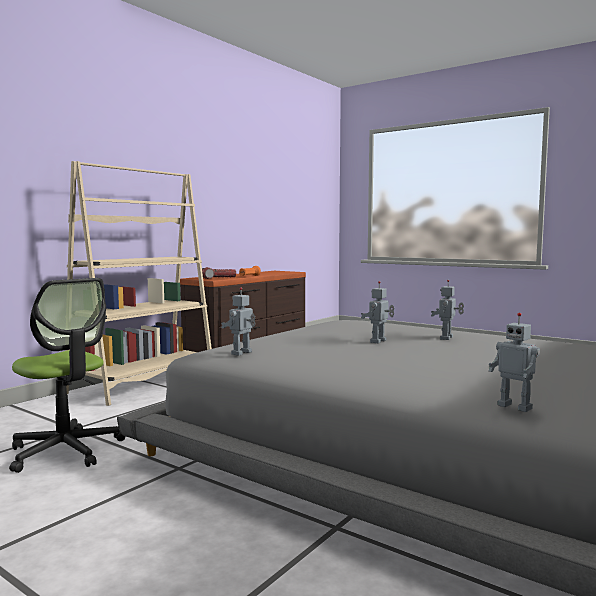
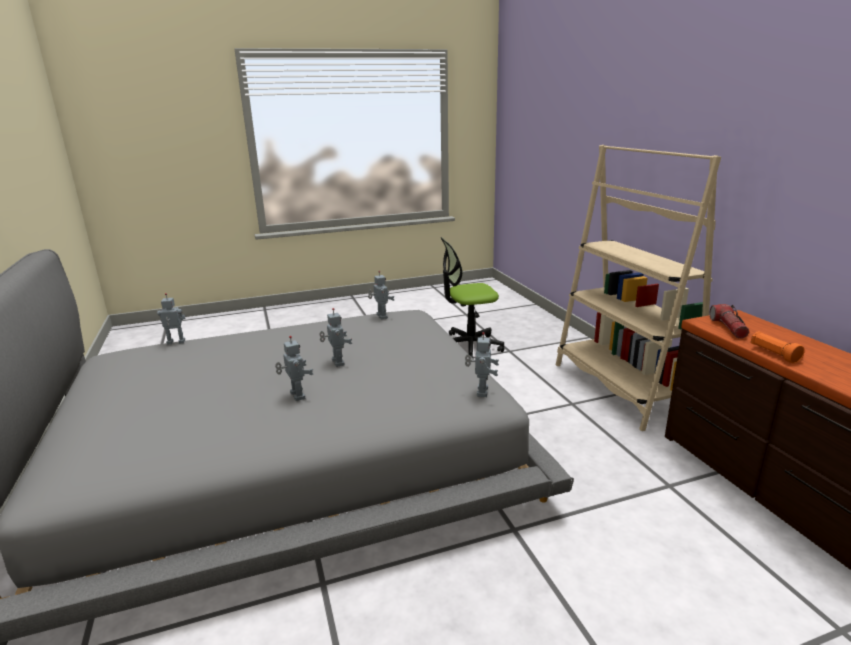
camera: 125 degrees right, 15 degrees up
(339, 319) = (481, 392): none -> toy robot

